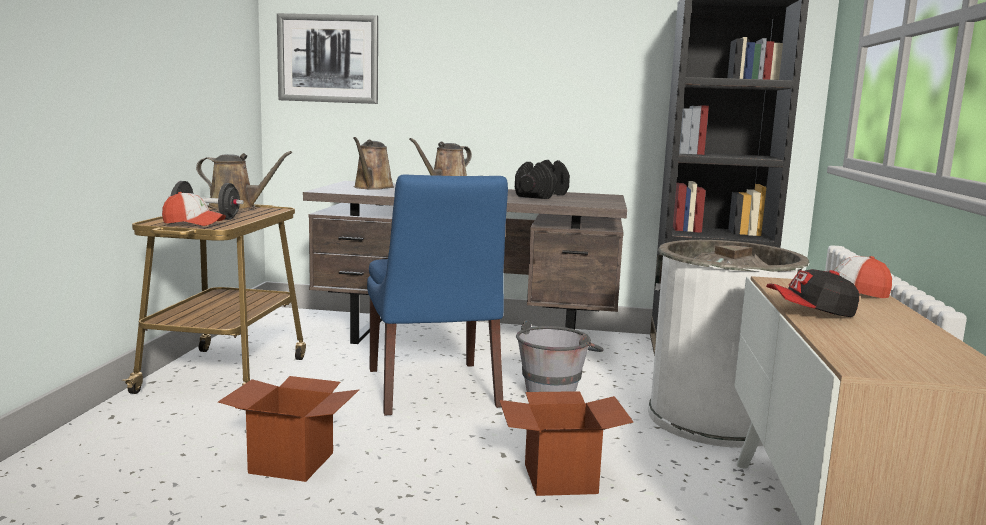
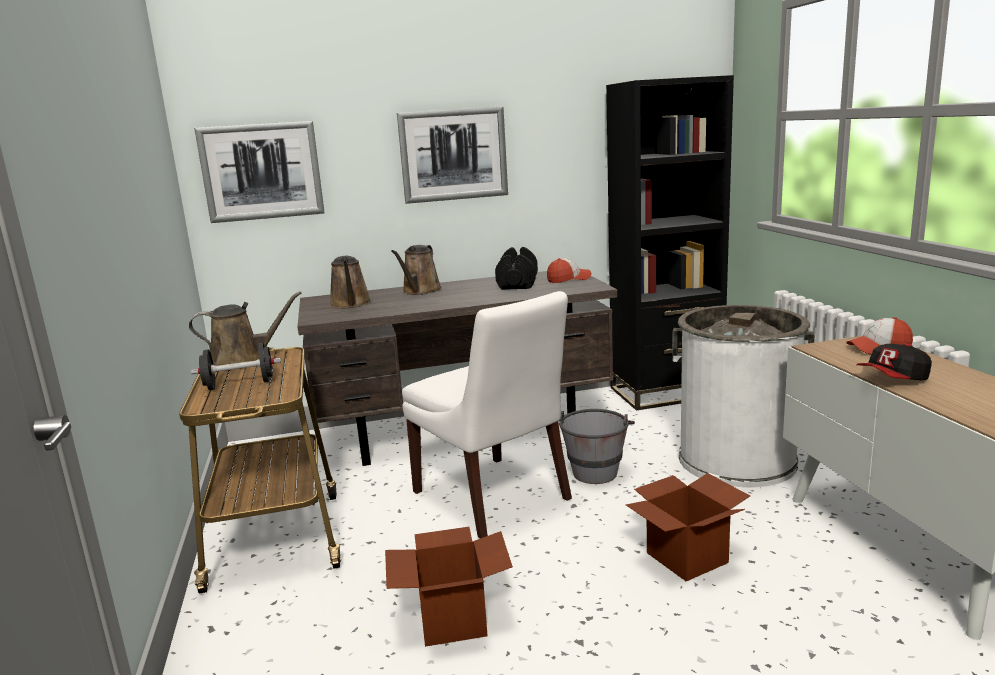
camera: 20 degrees left, 5 degrees up
(194, 223) = (246, 396): cap -> cap (568, 279)
(433, 390) = (494, 498): blue chair -> white chair
(507, 61) = (453, 155): none -> picture

